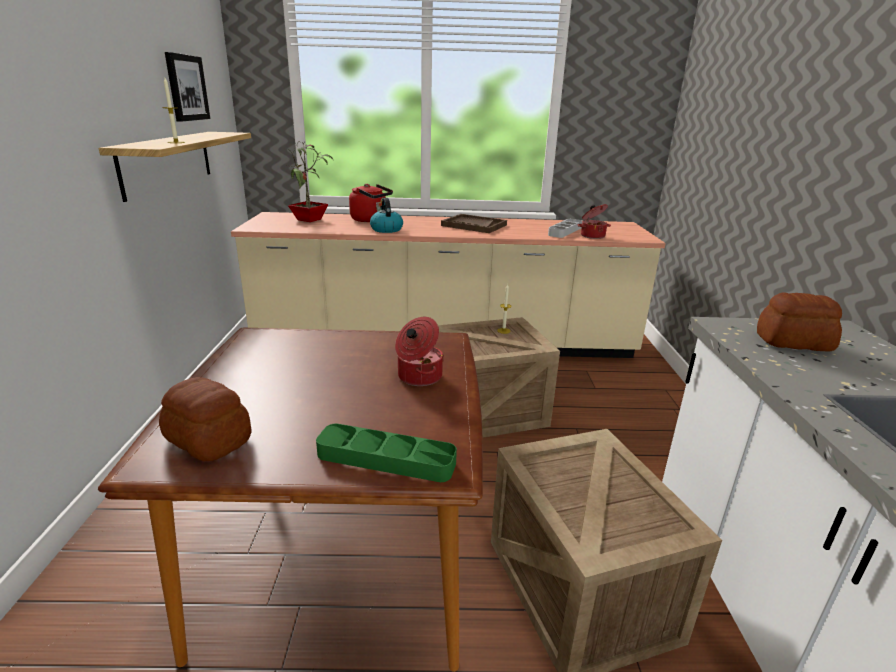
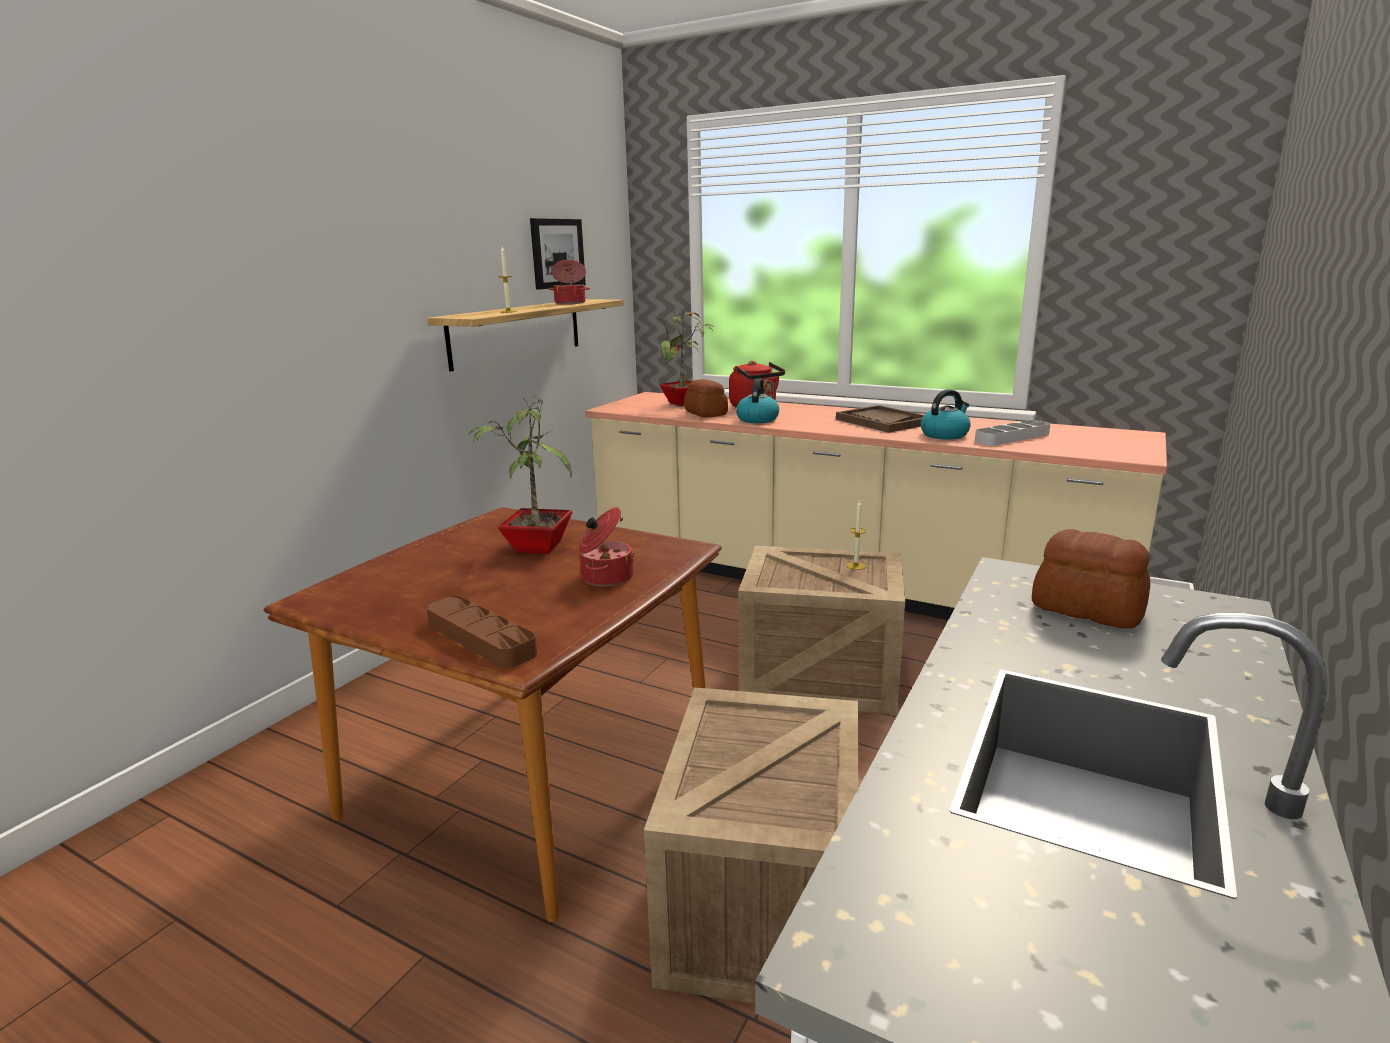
camera: 30 degrees right, 5 degrees down
(209, 439) = (368, 591): bread -> bread (706, 413)
(324, 361) = (535, 547): none -> potted plant
(386, 459) = (480, 638): green tray -> brown tray
(525, 232) = (944, 435): none -> kettle
(592, 236) = (1047, 447): cooking pot -> cooking pot (570, 303)

